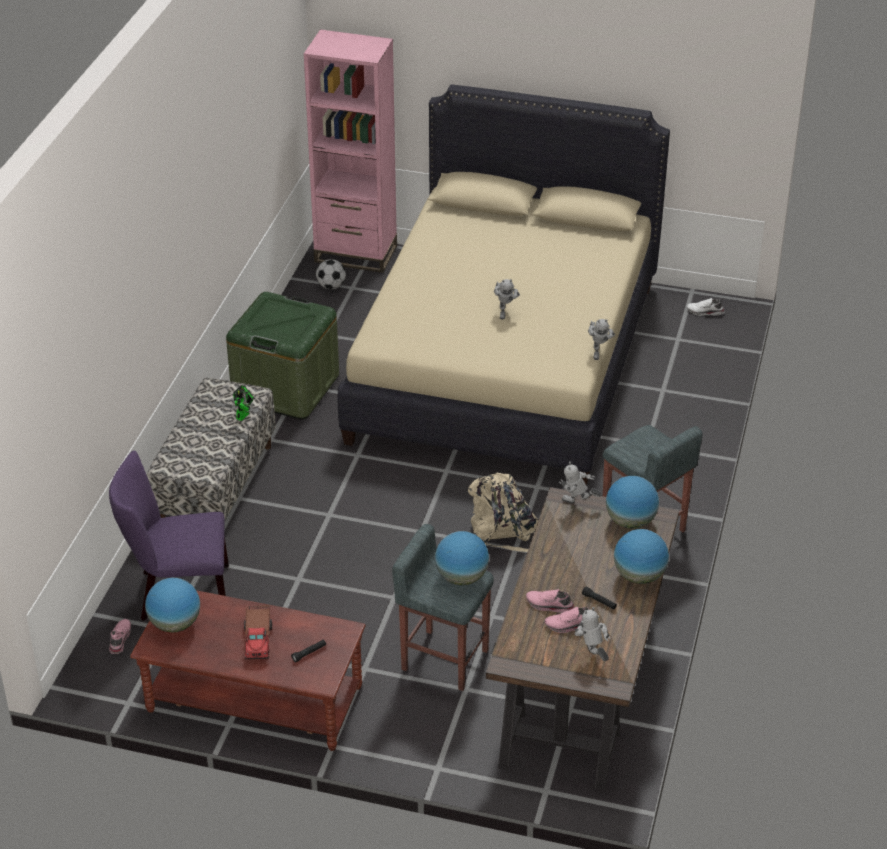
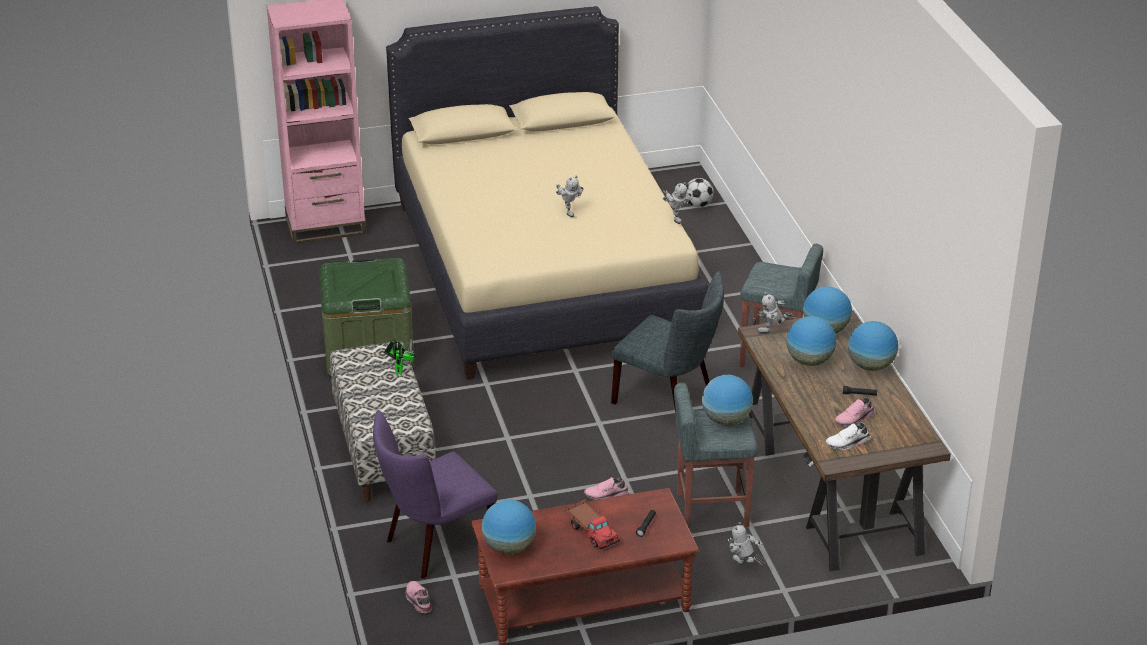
camera: 30 degrees left, 5 degrees down
(331, 286) = (329, 259): football -> football (698, 205)
(504, 533) = (669, 400): beige backpack -> grey chair
(549, 606) = (825, 411): pink shoe -> pink shoe (606, 495)
(584, 547) = (809, 361): none -> globe
(592, 656) = (893, 434): toy robot -> toy robot (744, 567)
(704, 312) = (671, 183): white shoe -> white shoe (848, 443)

